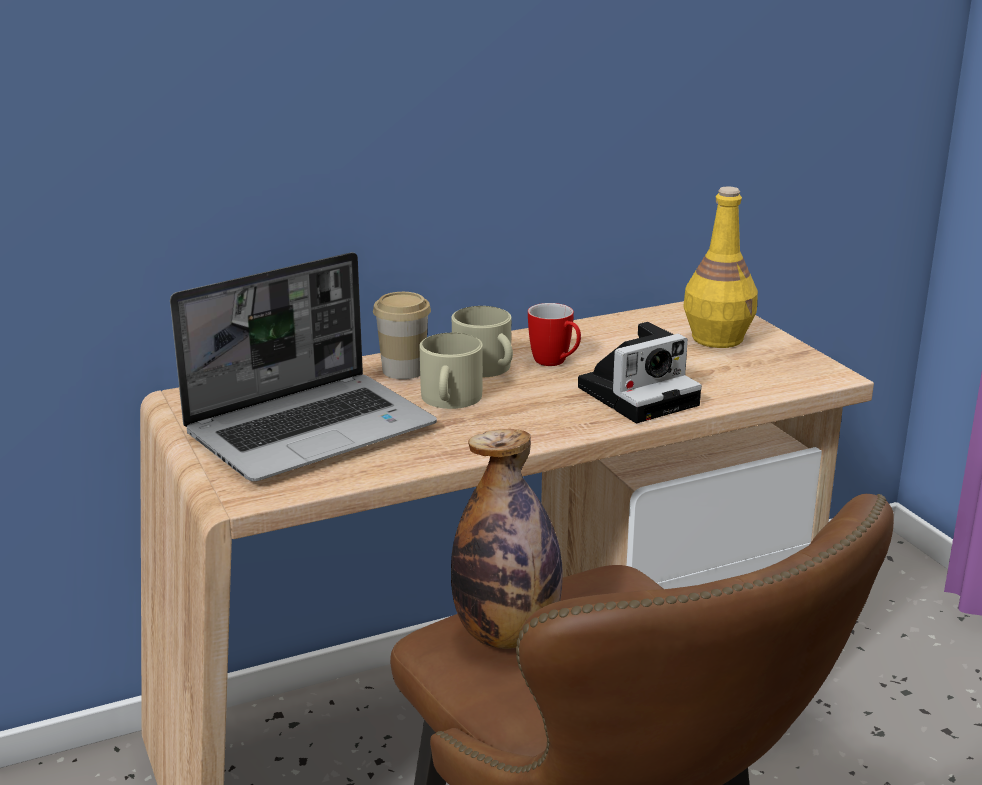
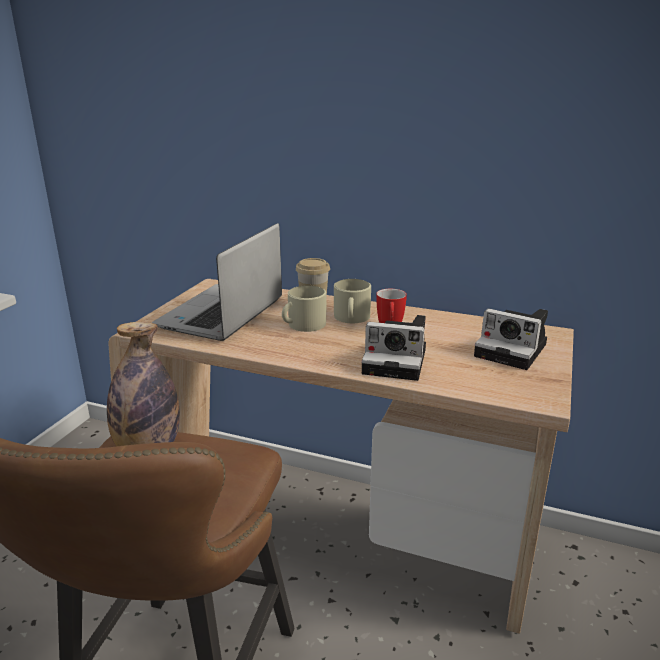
camera: 45 degrees right, 0 degrees up
(312, 429) = (222, 315): laptop -> laptop turned 105 degrees clockwise
(718, 338) = (514, 350): yellow bottle -> camera

